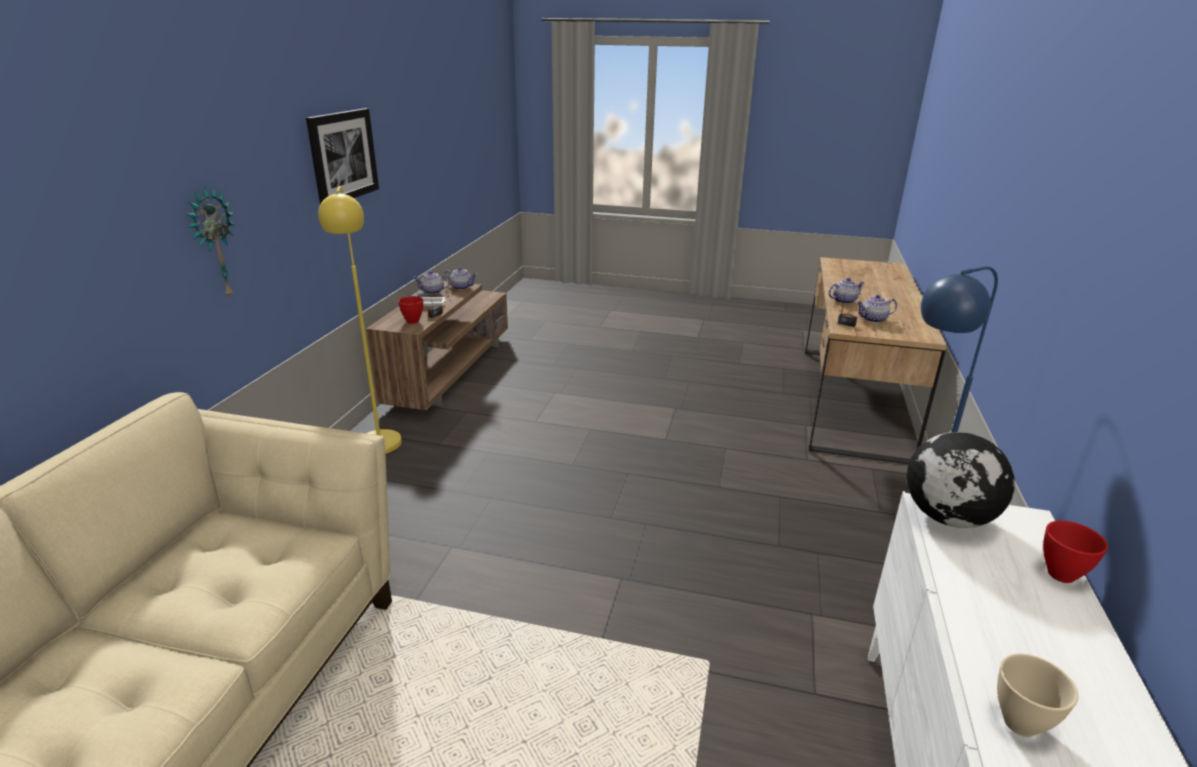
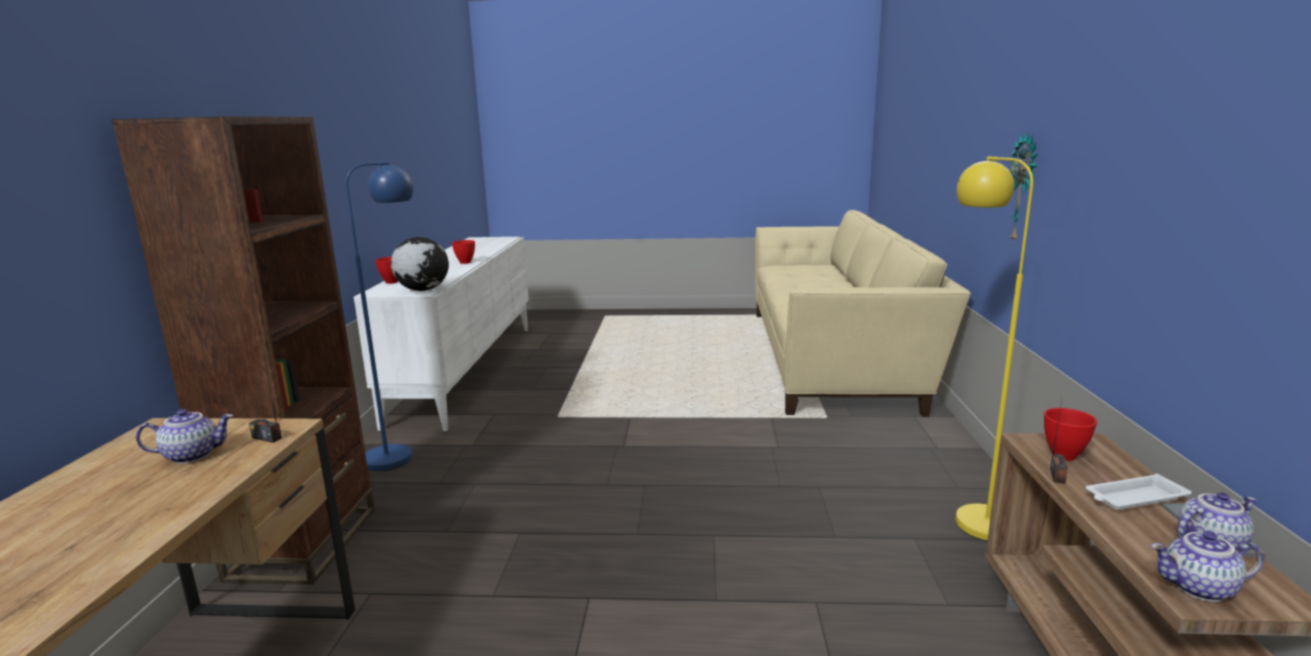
camera: 170 degrees right, 10 degrees down
(343, 156) = (1193, 148): picture -> none
(844, 301) = (169, 507): teapot -> none
(892, 502) = (304, 543): none -> brown bookcase
(1019, 722) = (465, 263): beige bowl -> red bowl

